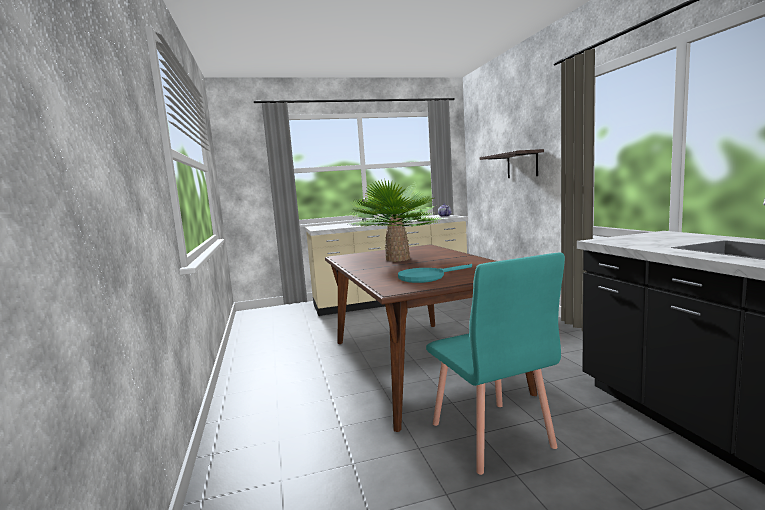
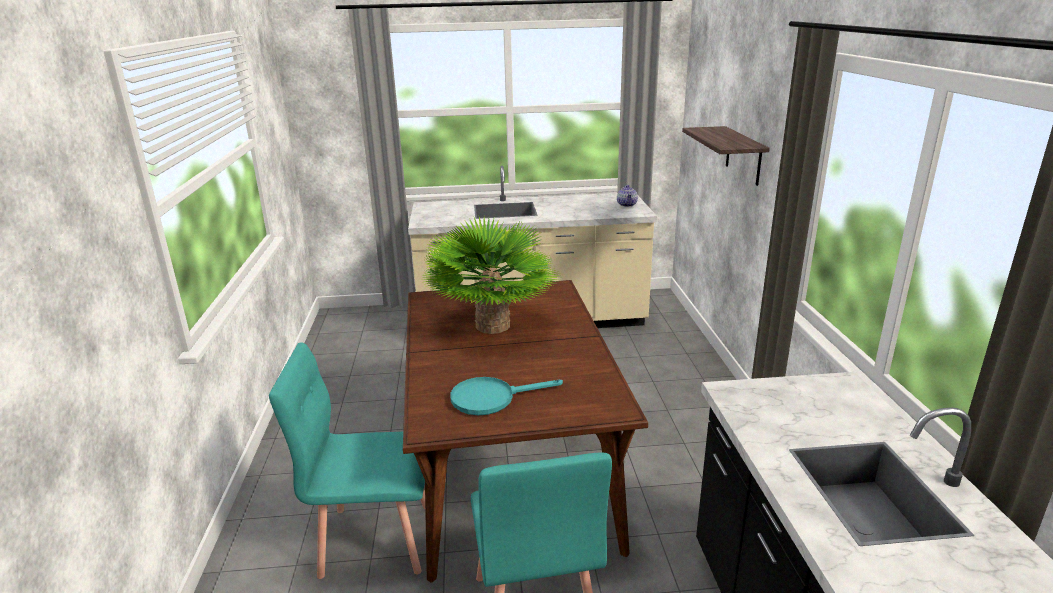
camera: 10 degrees right, 15 degrees up
(338, 415) = (375, 539): none -> turquoise chair

